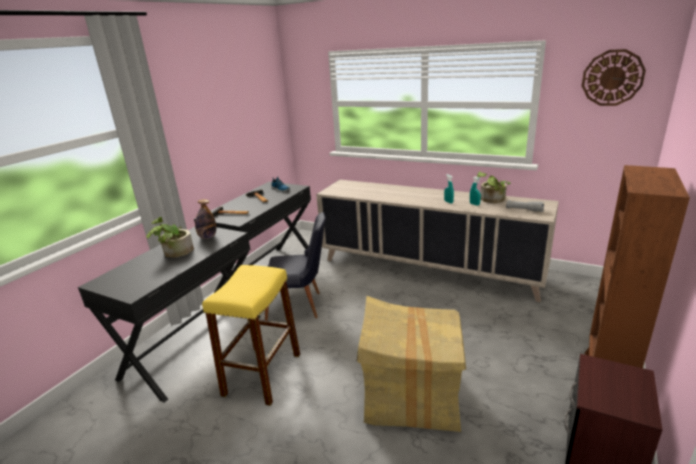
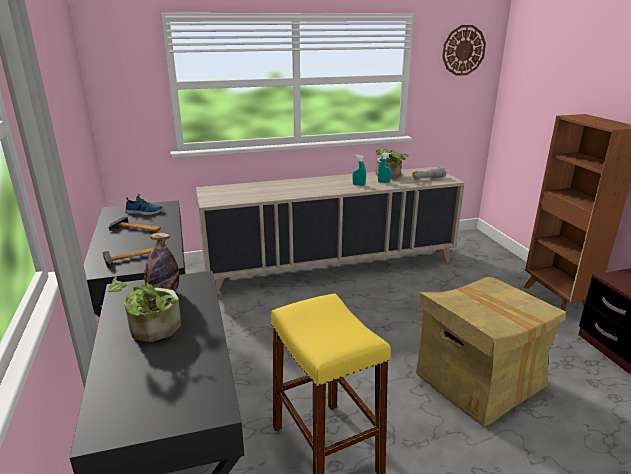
camera: 45 degrees left, 0 degrees up
(300, 306) = (256, 356): black chair -> none

